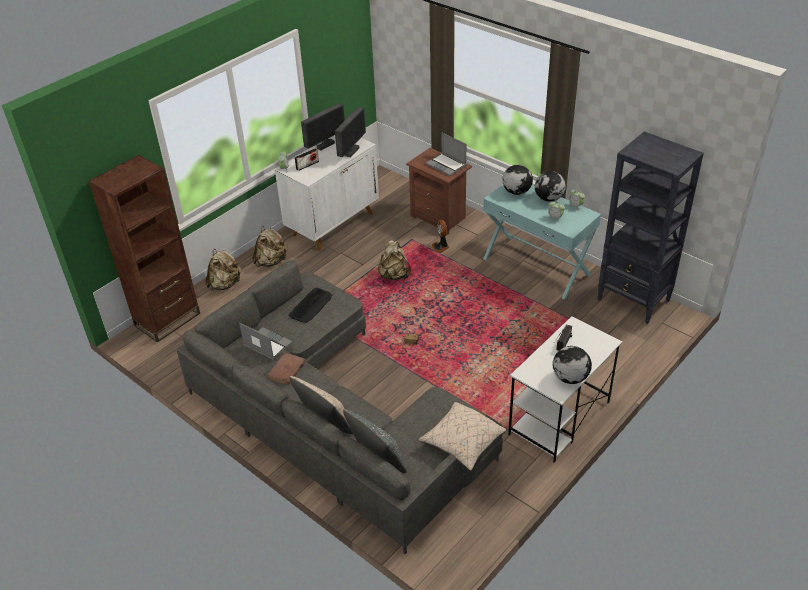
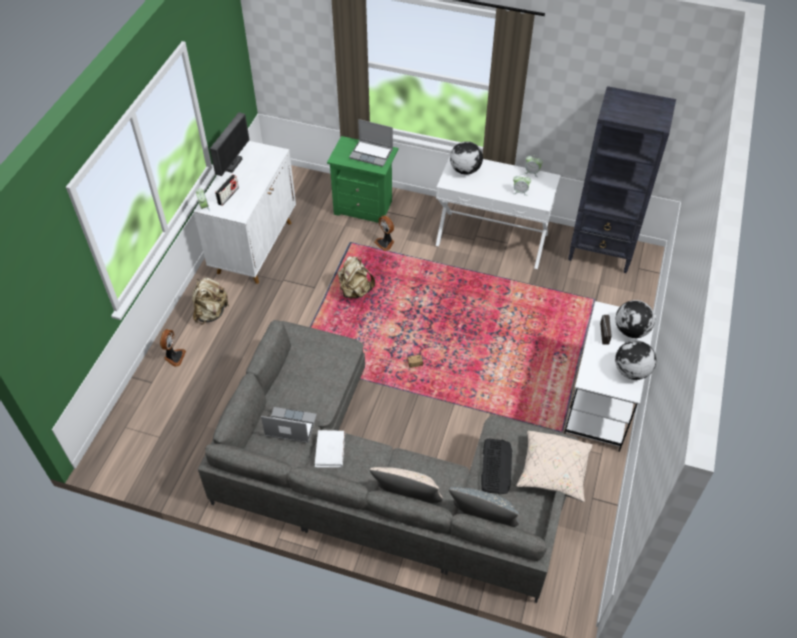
camera: 25 degrees left, 10 degrees up
(167, 319) = (131, 422): brown bookcase -> none
(225, 284) = (174, 357): beige backpack -> fan
(287, 370) = (330, 450): brown book -> white book
(311, 305) = (311, 363): keyboard -> keyboard (496, 466)
(351, 151) = (268, 165): monitor -> none
(440, 217) = (365, 208): brown nightstand -> green nightstand
(536, 266) = (492, 239): turquoise console table -> white console table
(548, 199) = (501, 170): globe -> globe (631, 331)

